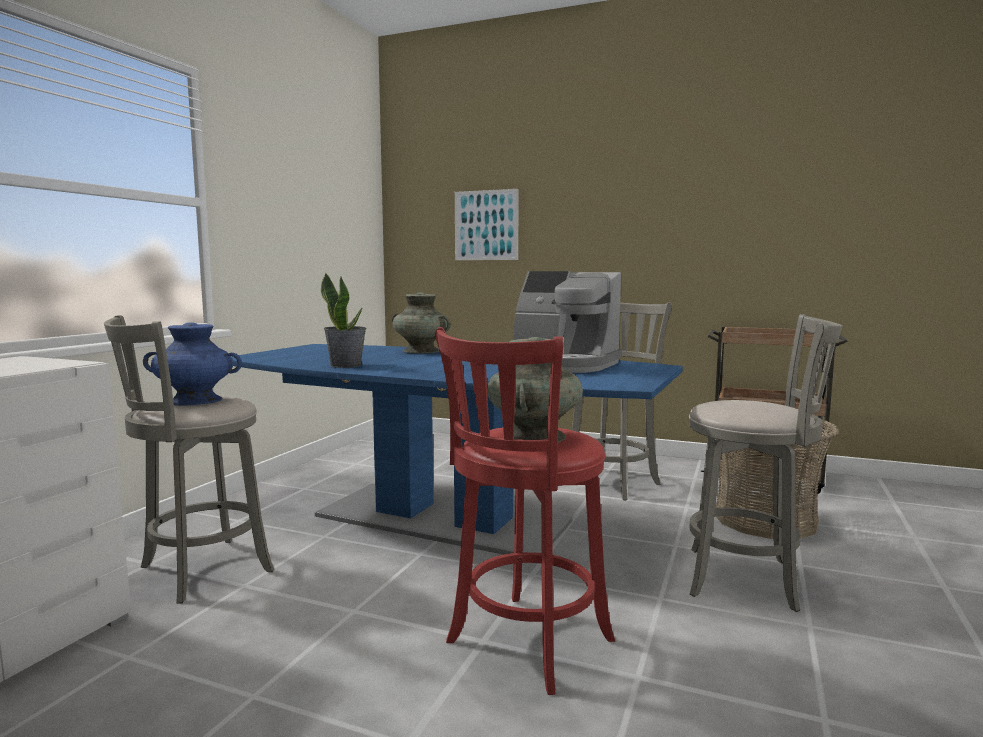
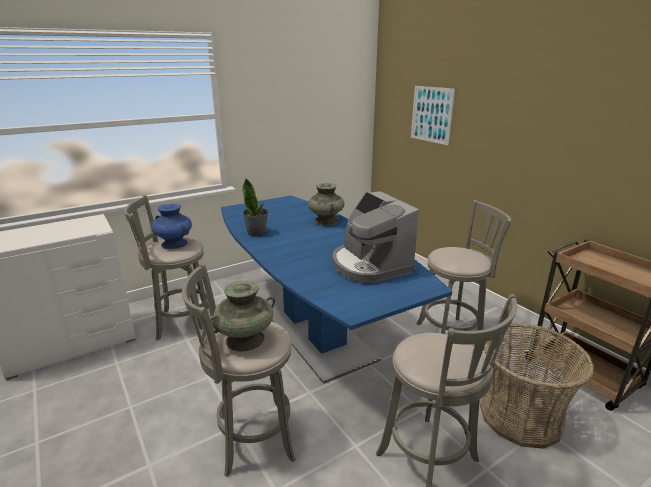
camera: 35 degrees right, 15 degrees up
(524, 645) = (250, 438): red stool -> grey stool

